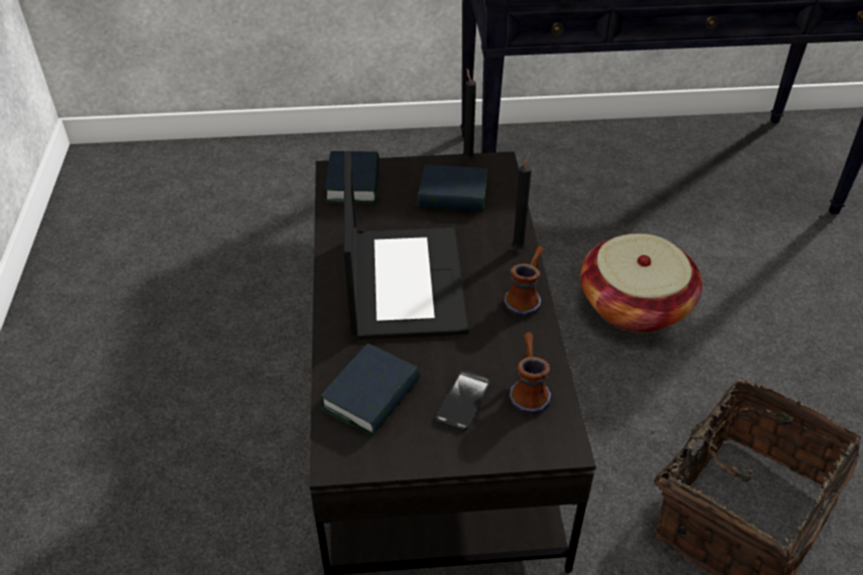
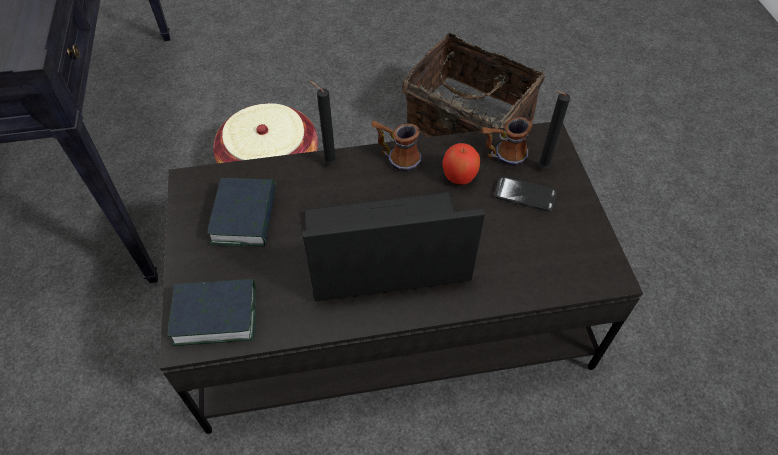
camera: 95 degrees left, 10 degrees up
(371, 396) = (536, 259): book -> none
(467, 159) = (178, 208): black candle -> black candle (541, 168)
(495, 347) = (459, 176): none -> apple

